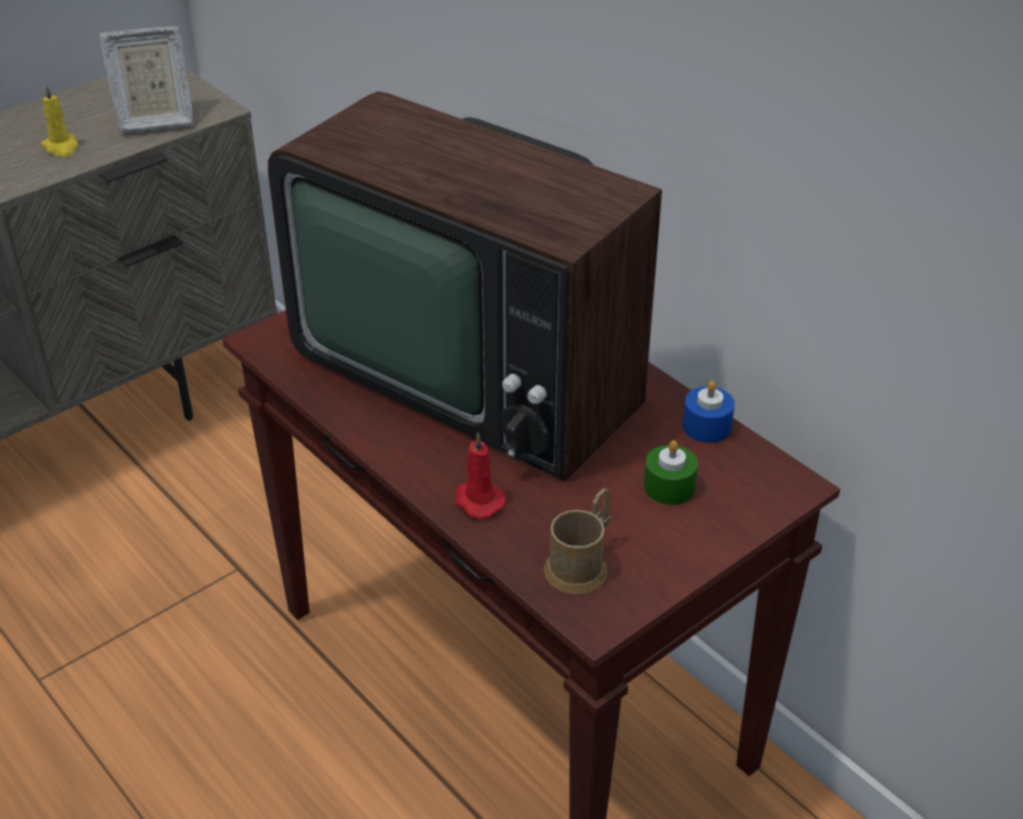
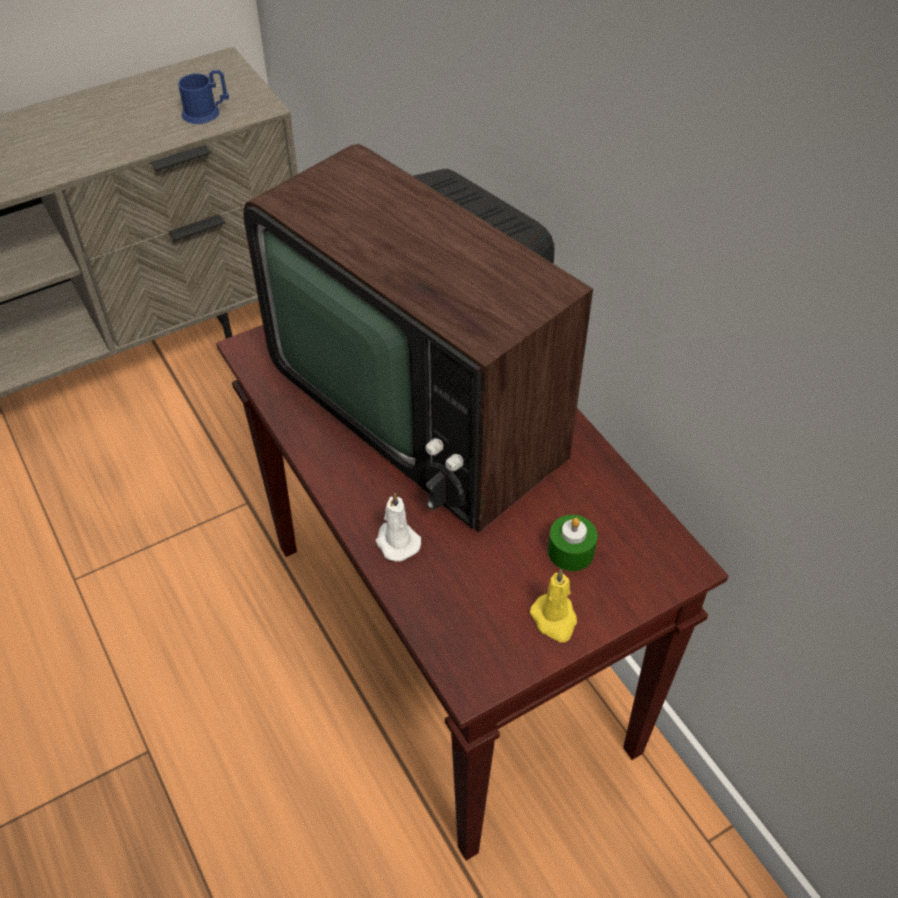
camera: 10 degrees right, 10 degrees up
(61, 147) = (123, 133): yellow candle -> yellow candle (554, 619)
(154, 120) = (206, 113): picture frame -> blue mug
(477, 501) = (396, 541): red candle -> white candle
(581, 564) = (473, 621): brown mug -> none
(706, 426) = (620, 491): blue candle -> none

